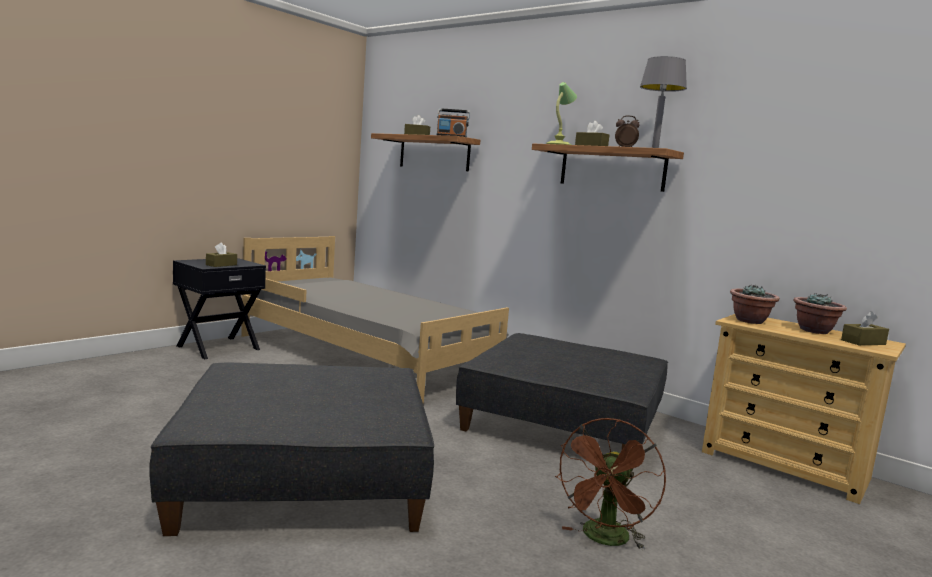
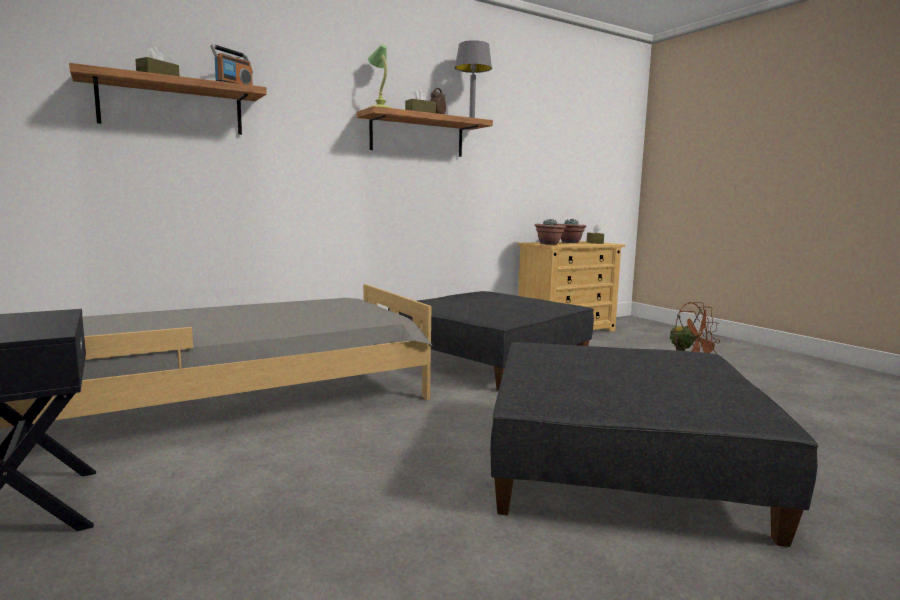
camera: 70 degrees left, 0 degrees up
(221, 265) = (40, 325): brown tissue box -> none

